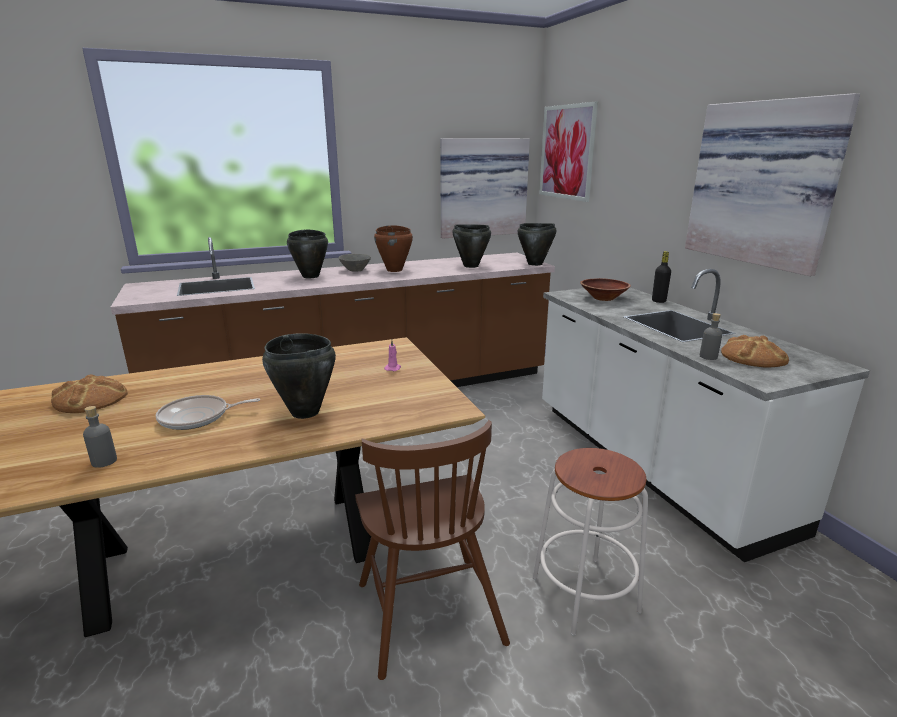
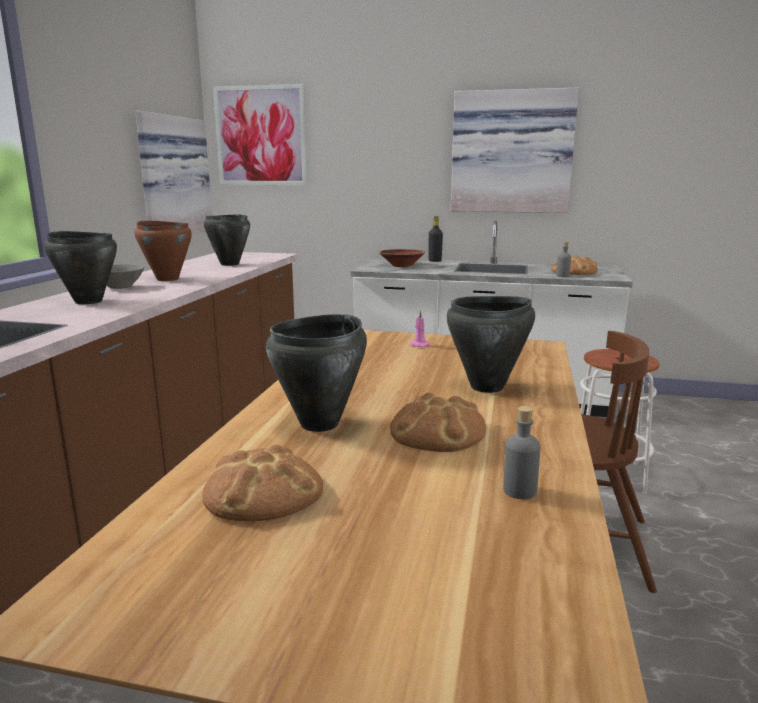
camera: 55 degrees left, 5 degrees down
(198, 417) = (437, 431): frying pan -> bread
(535, 264) = (277, 254): black cooking pot -> black cooking pot (320, 424)

